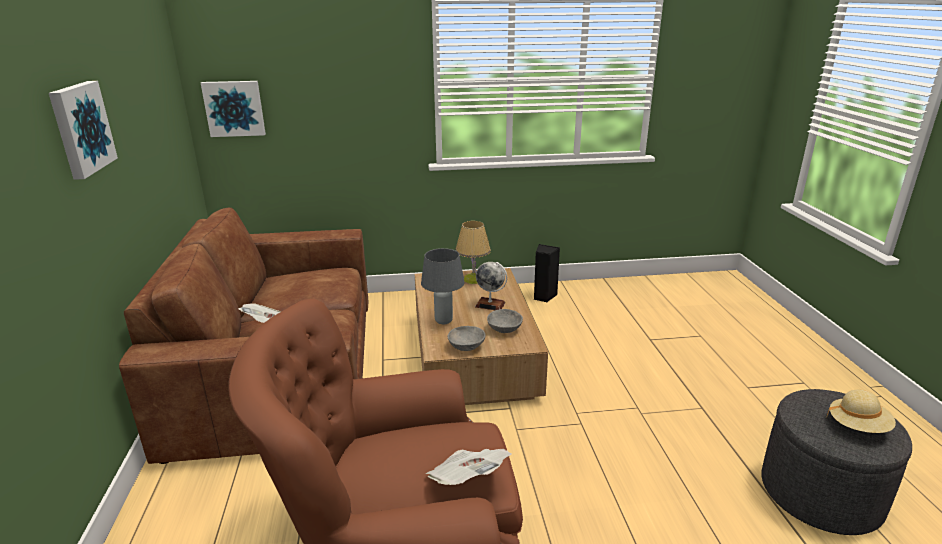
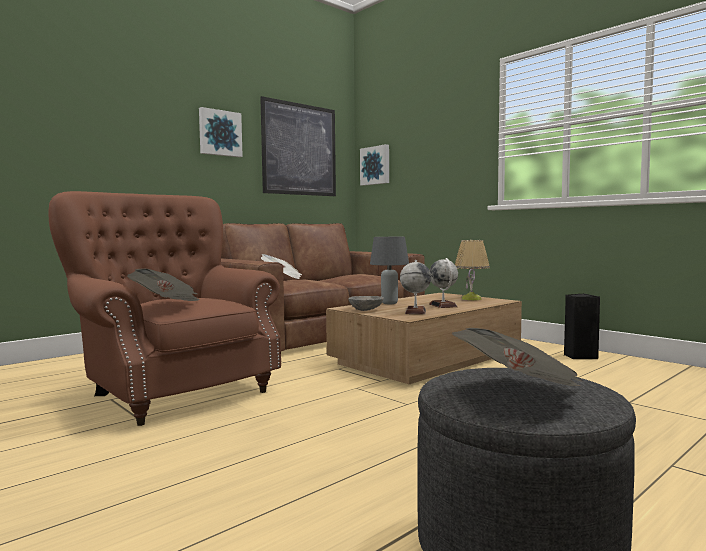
camera: 55 degrees right, 20 degrees down
(148, 109) = (299, 149): none -> picture
(504, 329) = (415, 311): grey bowl -> globe
(858, 426) = (520, 393): beige hat -> newspaper

